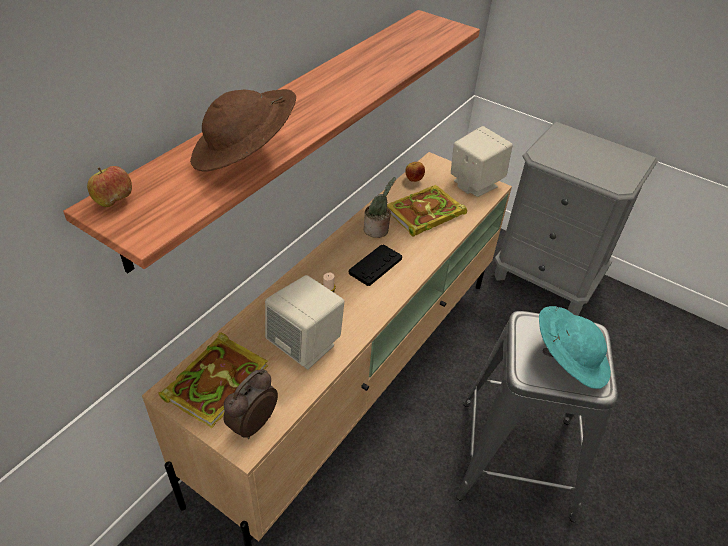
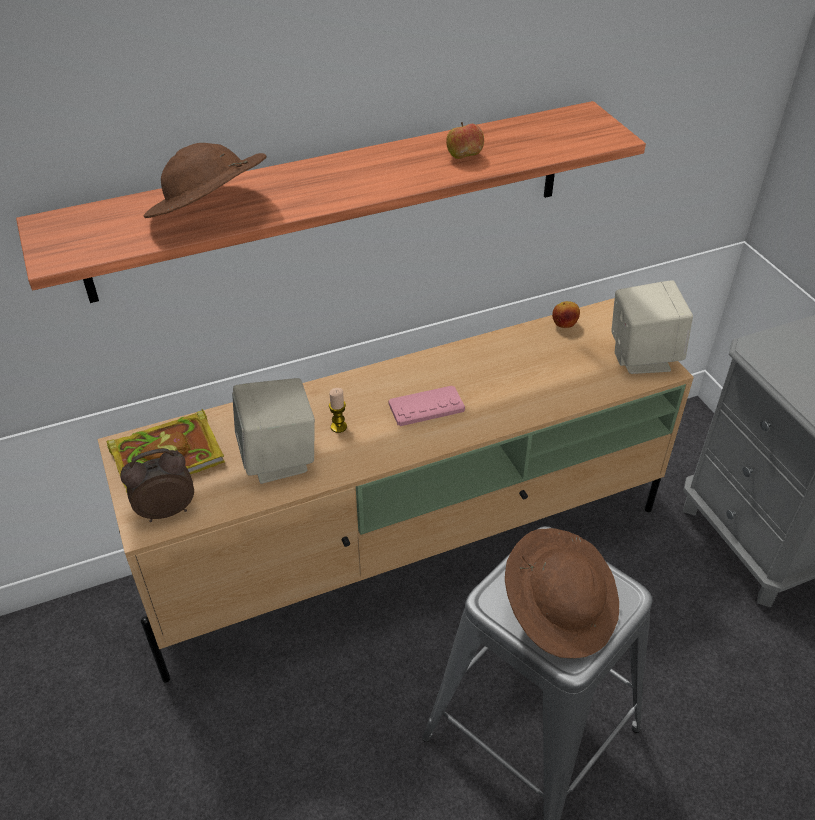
camera: 35 degrees right, 0 degrees up
(114, 202) = (59, 222): apple -> apple (464, 157)
(375, 266) = (426, 407): black game controller -> pink game controller
(377, 230) = (464, 369): potted plant -> none
(424, 214) = (538, 371): book -> none
(567, 359) = (560, 608): turquoise hat -> brown hat

